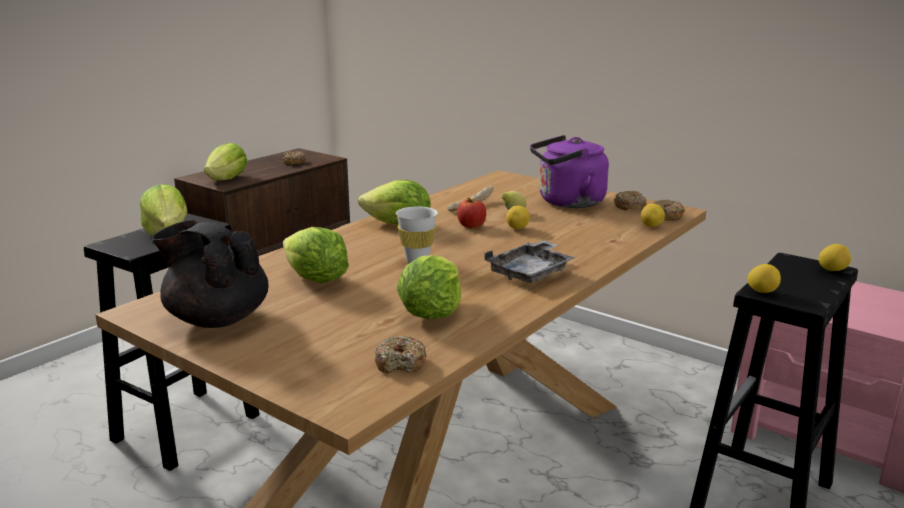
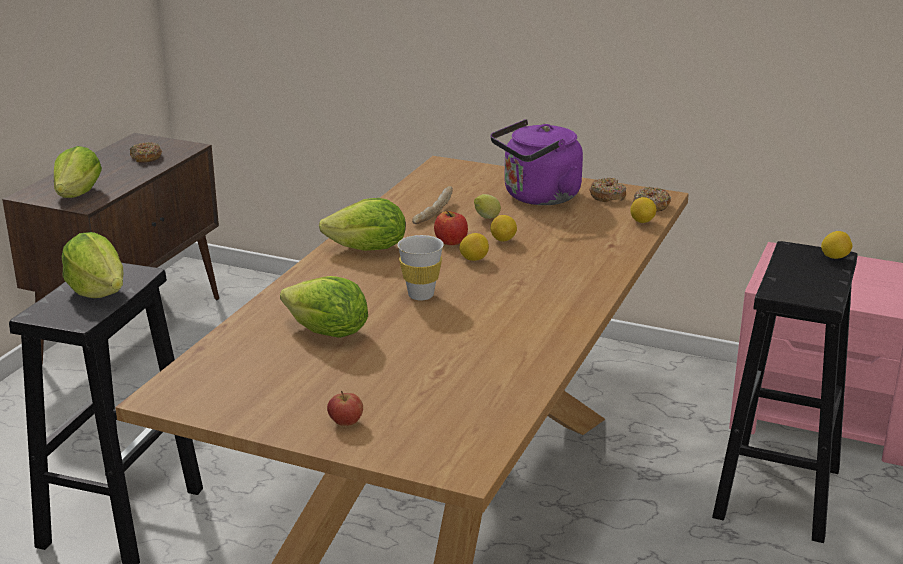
camera: 15 degrees left, 5 degrees up
(217, 319) = (258, 394): black teapot -> none
(272, 351) = (346, 423): none -> apple
(401, 363) = (482, 417): donut -> none
(431, 313) = (476, 357): lettuce -> none
(531, 272) = (549, 296): grey tray -> none
(762, 291) = (779, 291): lemon -> lemon (474, 259)

